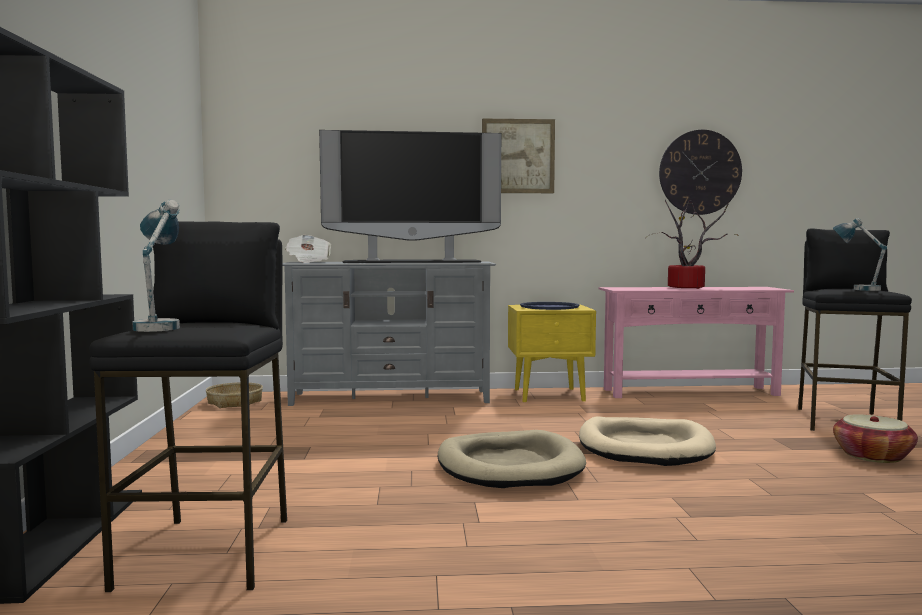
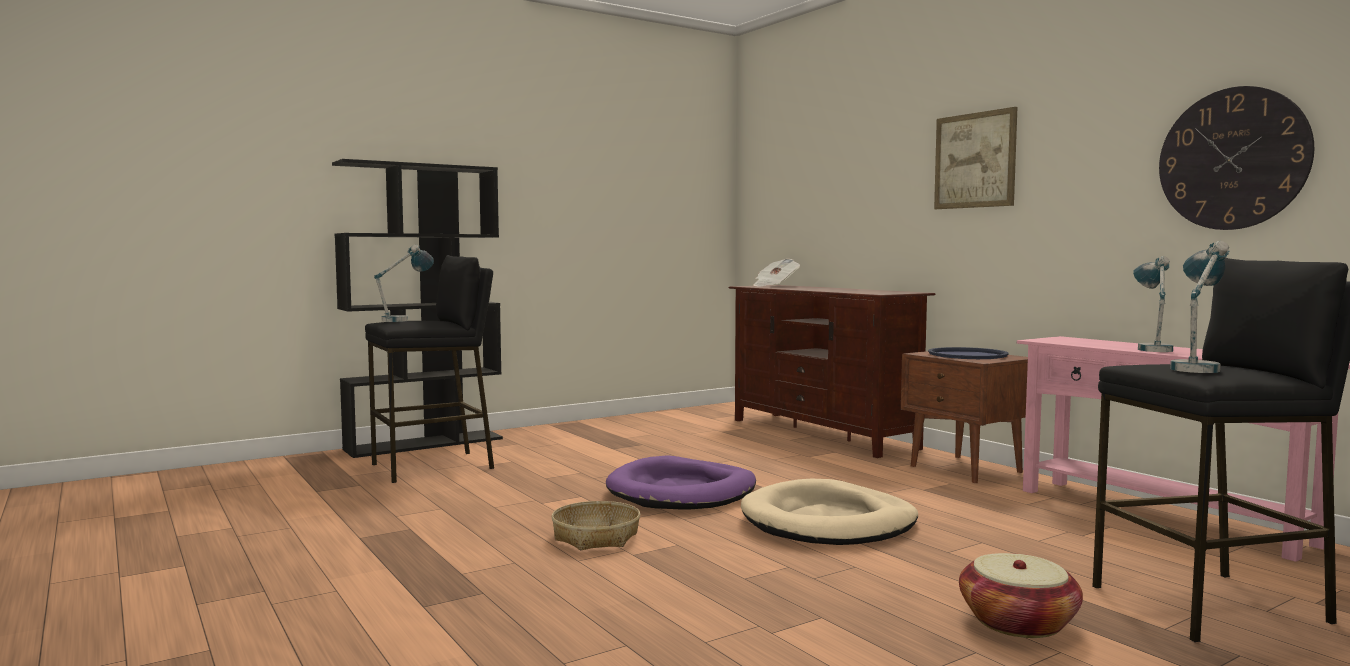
camera: 60 degrees right, 0 degrees up
(234, 402) = (716, 410): basket -> basket (596, 537)
(391, 397) = (822, 434): grey tv stand -> brown tv stand
(412, 262) = (840, 289): television -> none
(509, 466) = (682, 491): beige dog bed -> purple dog bed
(550, 395) = (966, 469): yellow nightstand -> brown nightstand
(686, 288) = (1151, 348): potted plant -> table lamp

